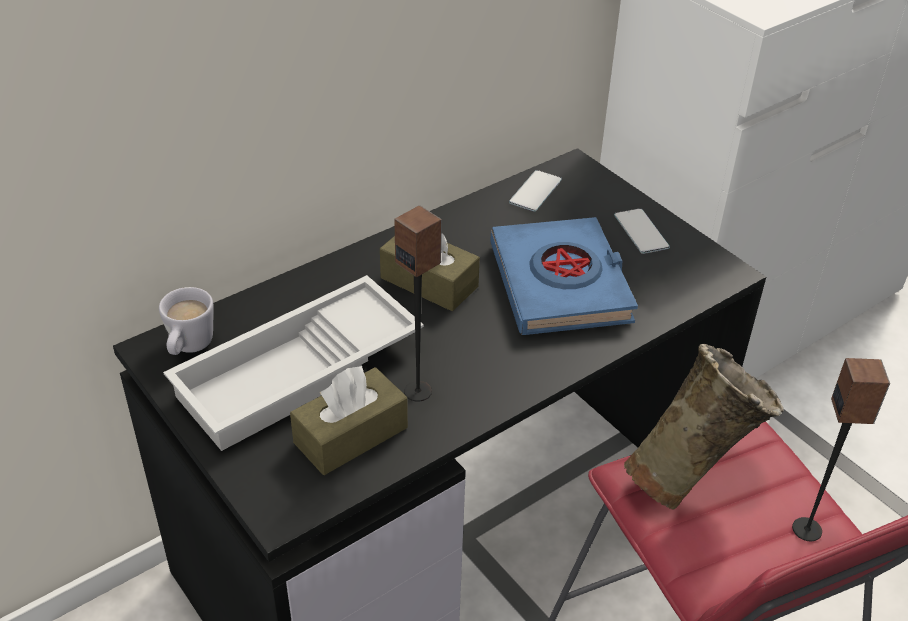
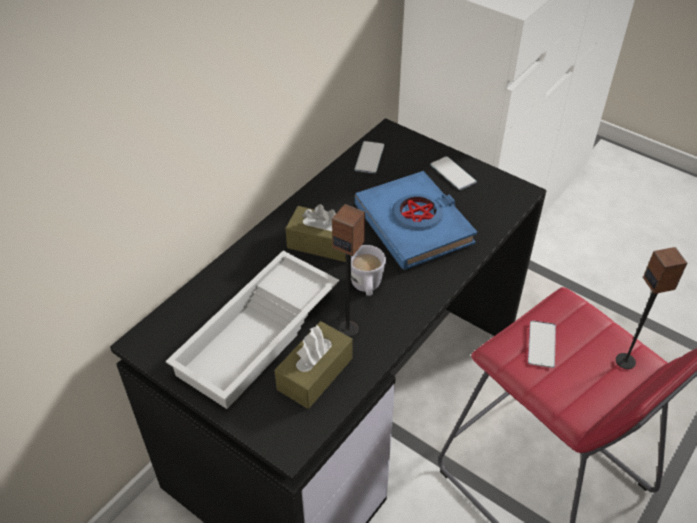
camera: 15 degrees left, 5 degrees up
(189, 348) = (169, 335): white mug -> white mug (366, 288)
(691, 479) = (541, 344): beige vase -> phone

